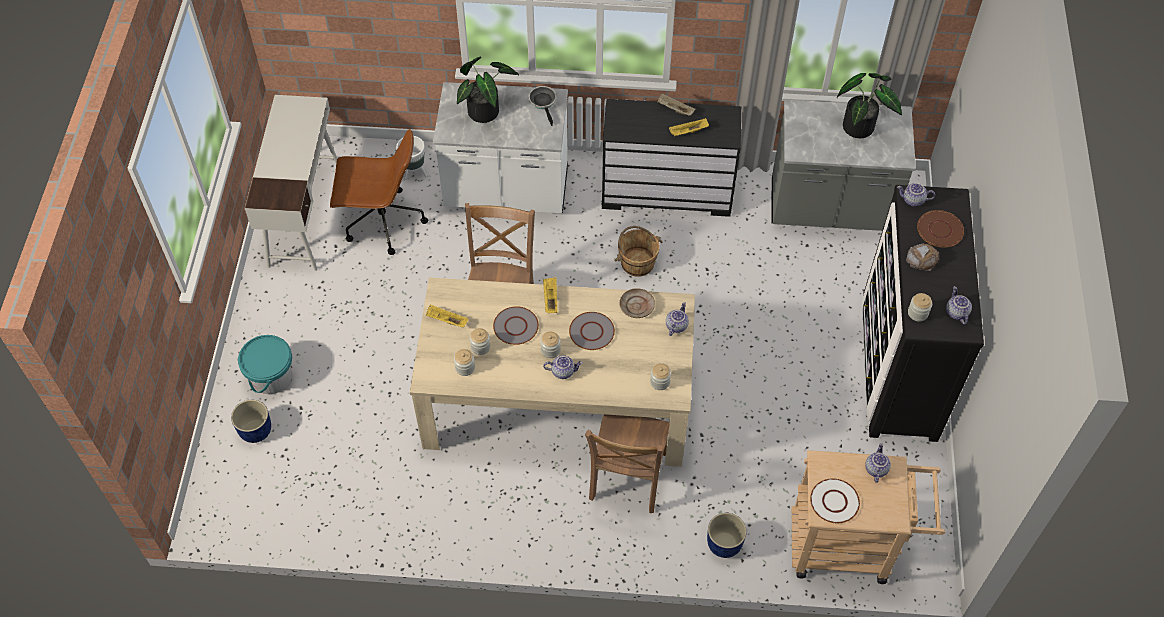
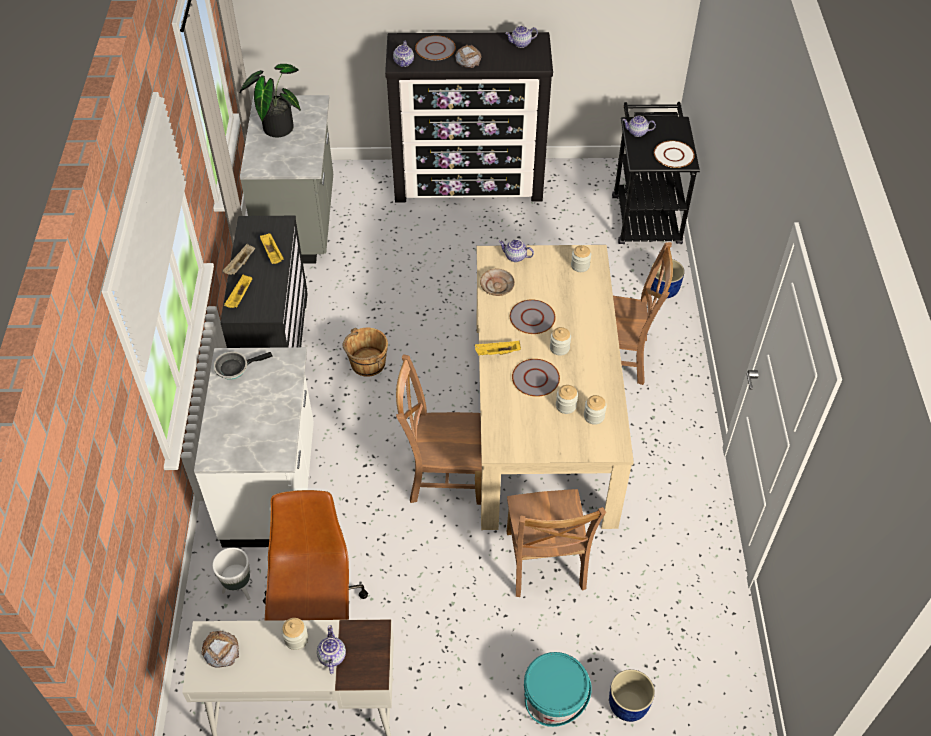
camera: 95 degrees left, 5 degrees down
(300, 113) = (220, 650): none -> bread
(397, 385) = (545, 564): none -> brown chair
(446, 320) = (537, 439): yellow tray -> yellow tray (240, 297)
(487, 112) = (247, 419): potted plant -> none
(563, 371) = (582, 336): teapot -> teapot (331, 656)
(850, 546) = (645, 213): beige cart -> black cart
(917, 313) = (525, 63): jar -> jar (296, 639)
(940, 229) = (435, 49): brown plate -> grey plate

